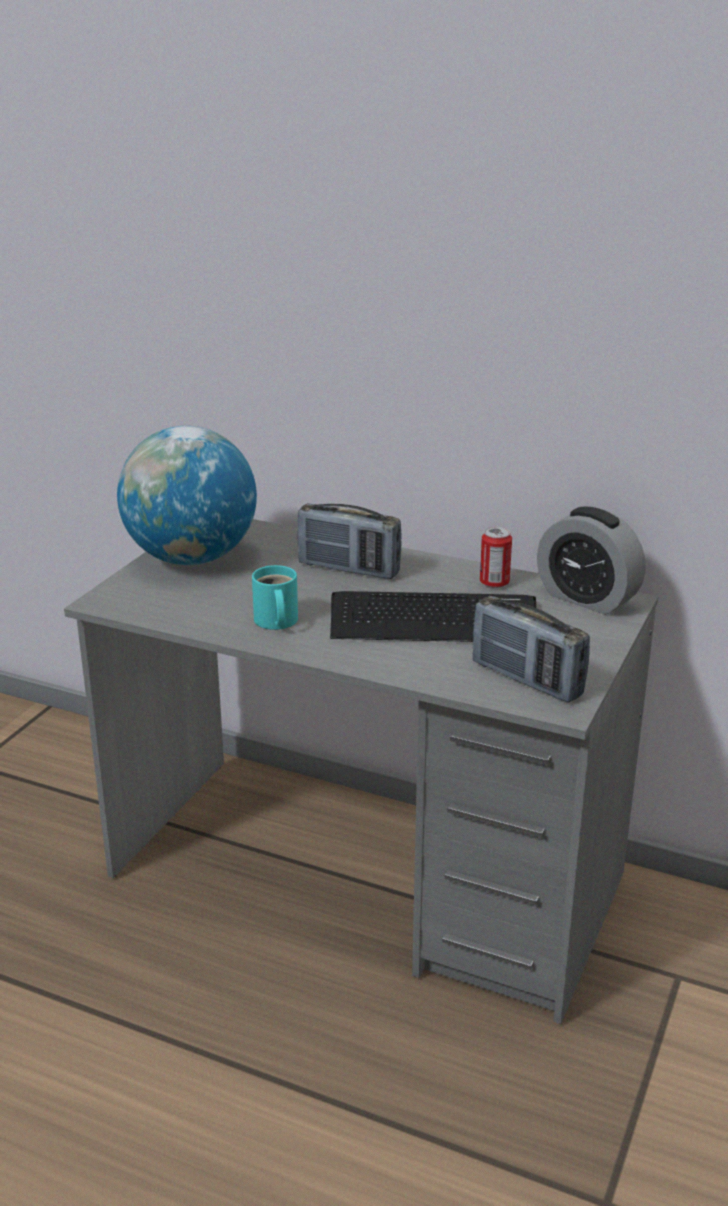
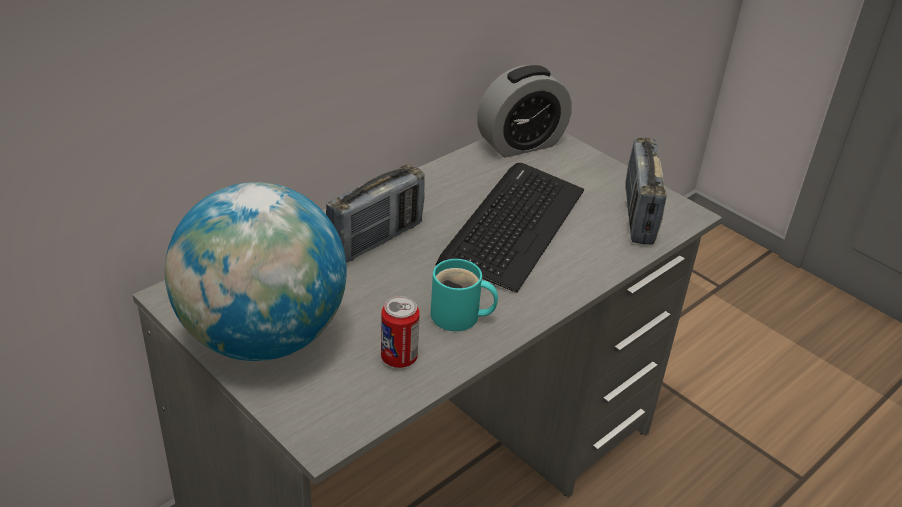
camera: 70 degrees left, 10 degrees up
(494, 583) = (464, 174): can -> can (399, 358)
(526, 679) = (638, 215): radio -> radio turned 120 degrees clockwise

